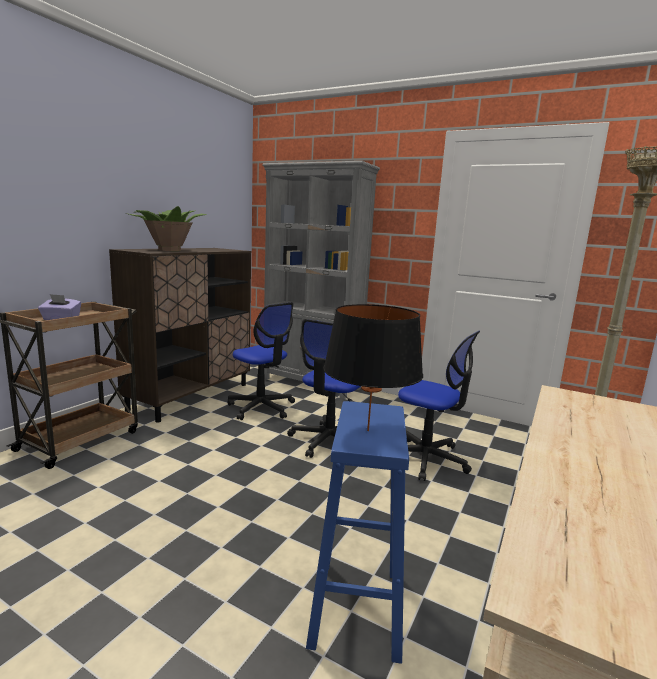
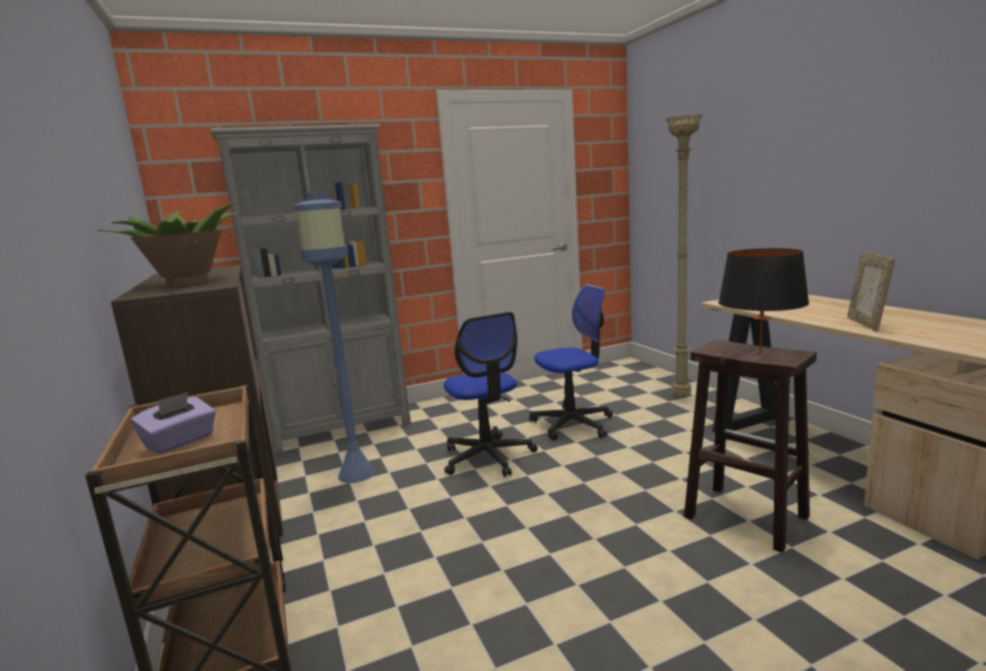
camera: 50 degrees left, 0 degrees up
(261, 407) = (357, 474): office chair -> blue floor lamp
(356, 605) = (743, 516): blue stool -> brown stool
(582, 482) = (866, 324): none -> picture frame

